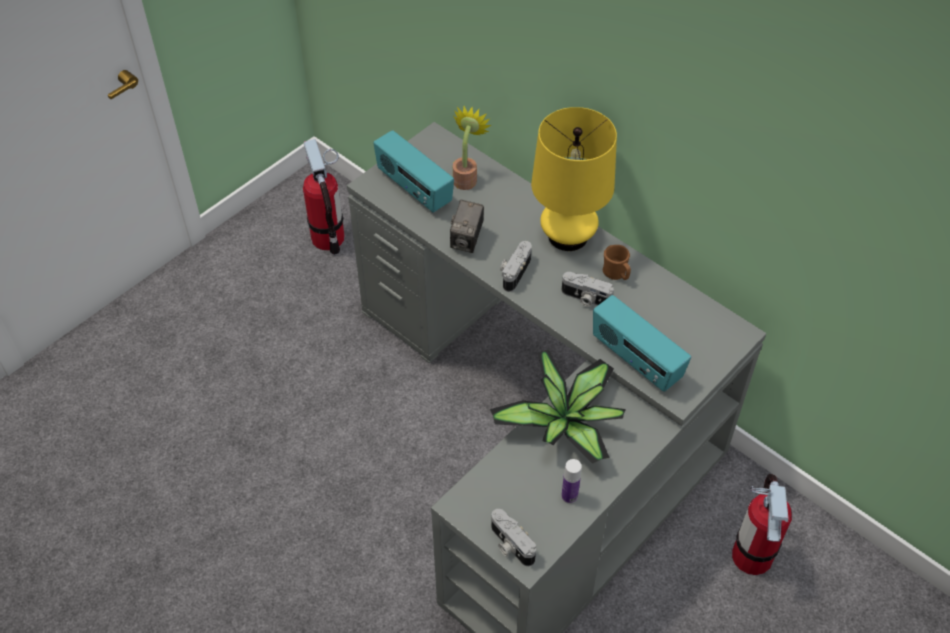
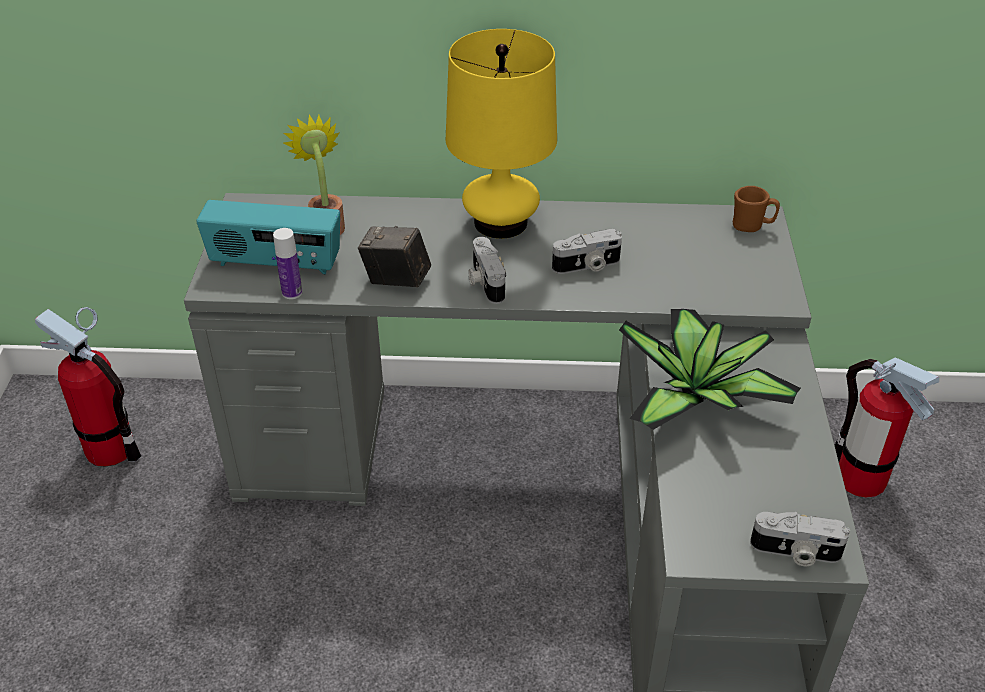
camera: 40 degrees left, 10 degrees down
(467, 240) = (396, 280): camera -> camera turned 135 degrees clockwise
(569, 496) = (789, 462): bottle -> bottle (292, 293)
(616, 274) = (590, 230): brown mug -> brown mug (752, 226)
(635, 360) = (703, 292): radio -> none

